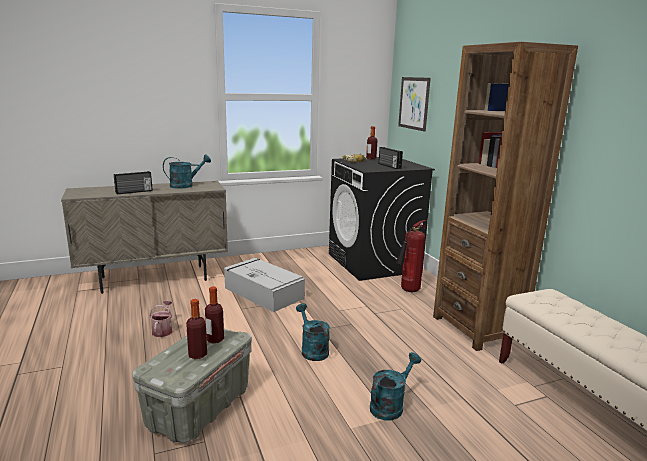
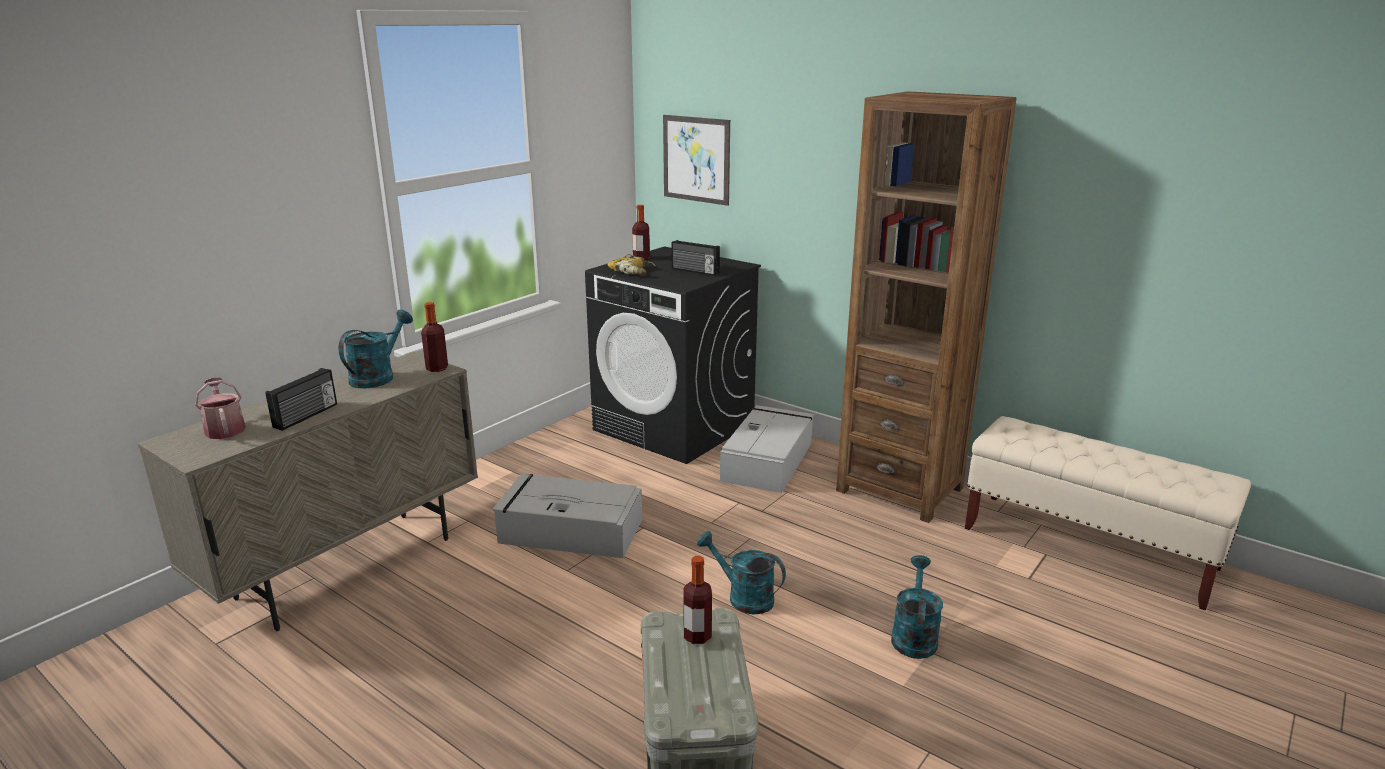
camera: 30 degrees left, 5 degrees up
(163, 330) = (485, 654): watering can -> watering can (224, 428)
(197, 354) = (706, 669): bottle -> bottle (437, 368)
(408, 291) = (768, 460): fire extinguisher -> grey storage box

